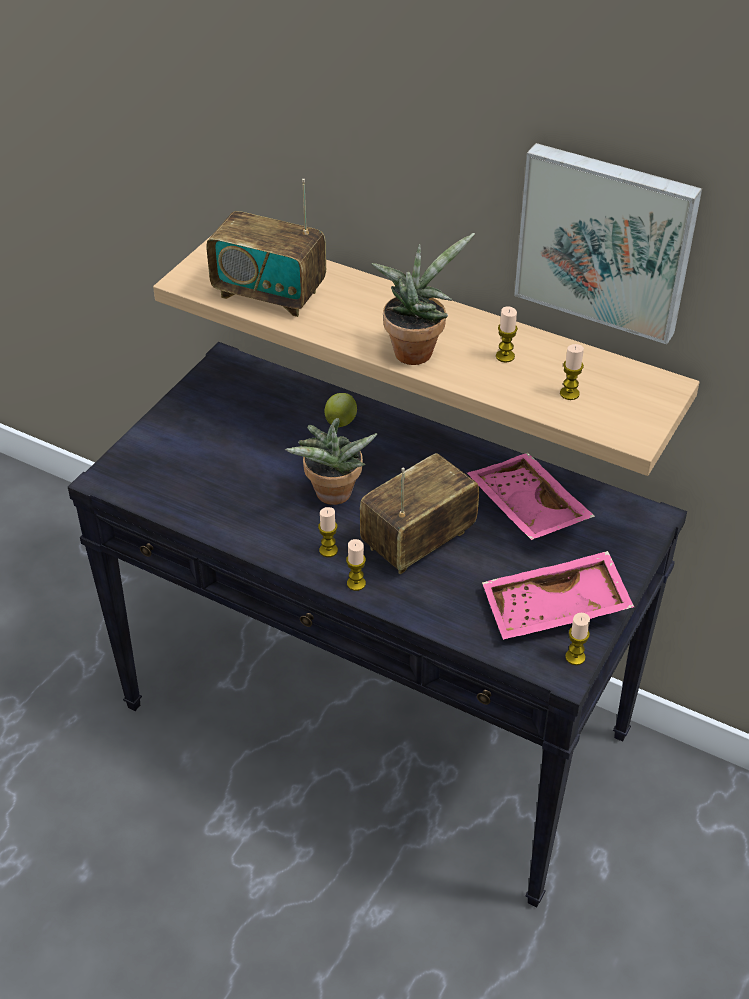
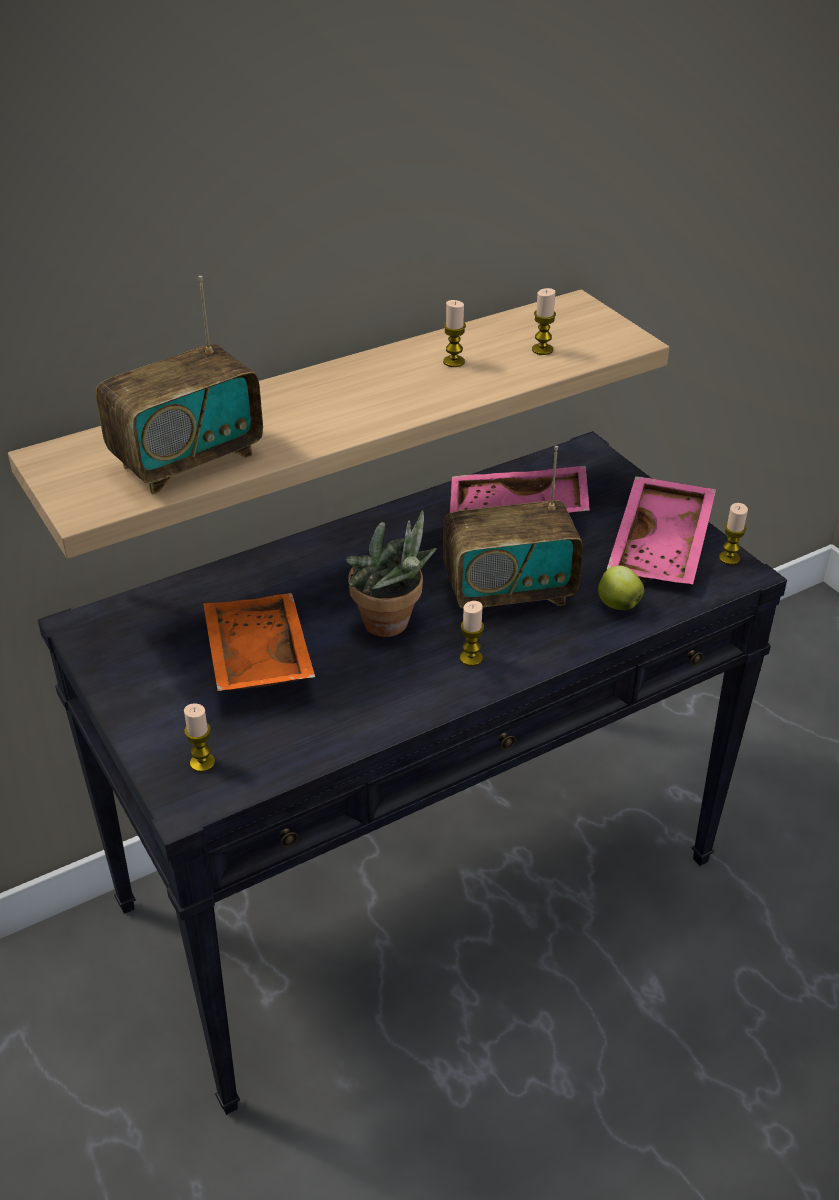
camera: 60 degrees left, 5 degrees down
(251, 448) = (255, 657): none -> orange tray
(341, 422) = (279, 578): apple -> apple (617, 604)
(356, 583) = (535, 656): candle -> candle (202, 763)
(416, 349) = (390, 404): potted plant -> none
(418, 542) = (509, 593): radio -> radio turned 90 degrees counterclockwise
(606, 240) = (486, 185): picture -> none

